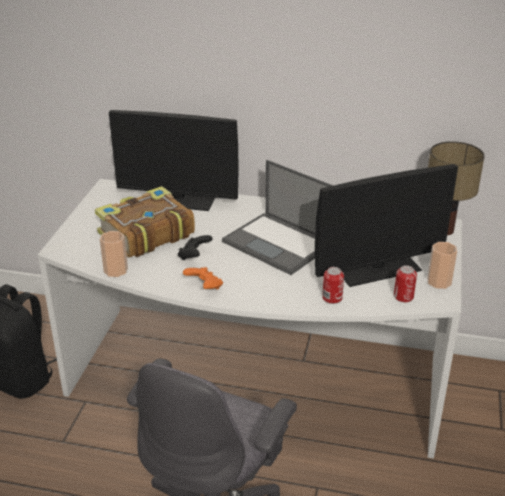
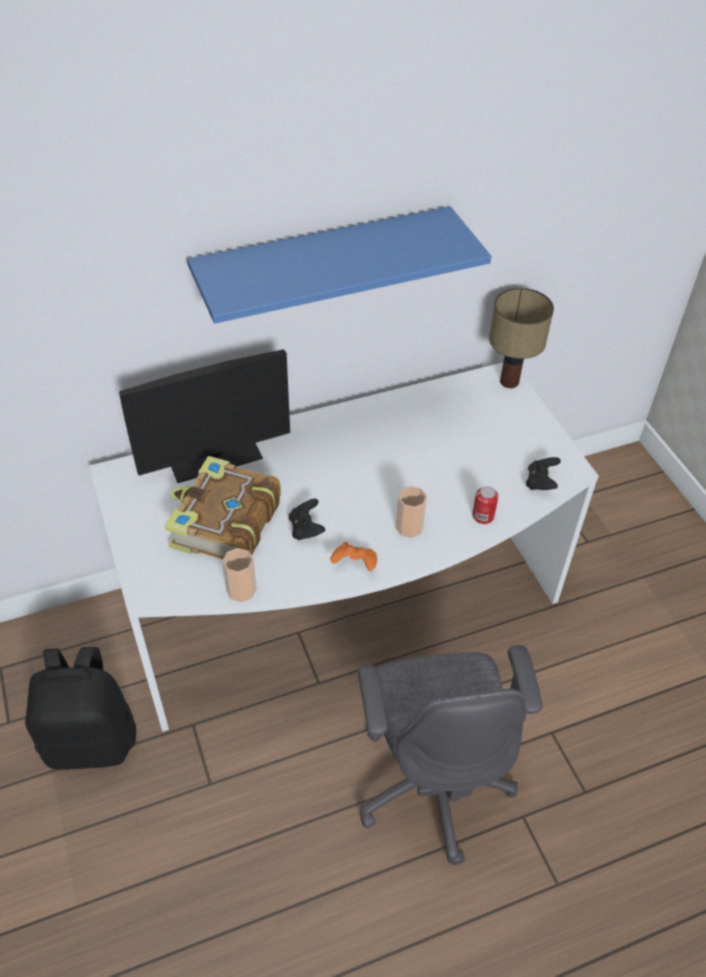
camera: 35 degrees left, 15 degrees up
(279, 243) = (375, 470): laptop -> none
(290, 67) = (323, 264): none -> blue shelf
(377, 269) = (491, 459): monitor -> none
(403, 296) = (540, 482): can -> black game controller
(439, 282) = (555, 449): cup -> cup (409, 527)

